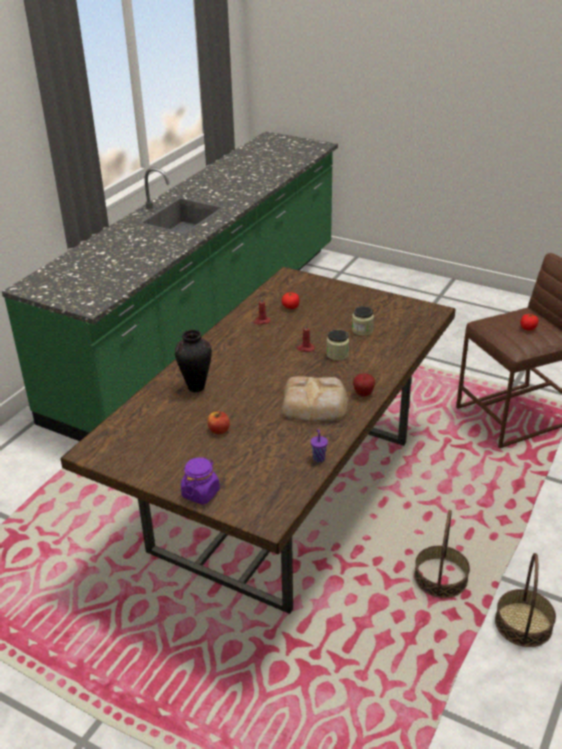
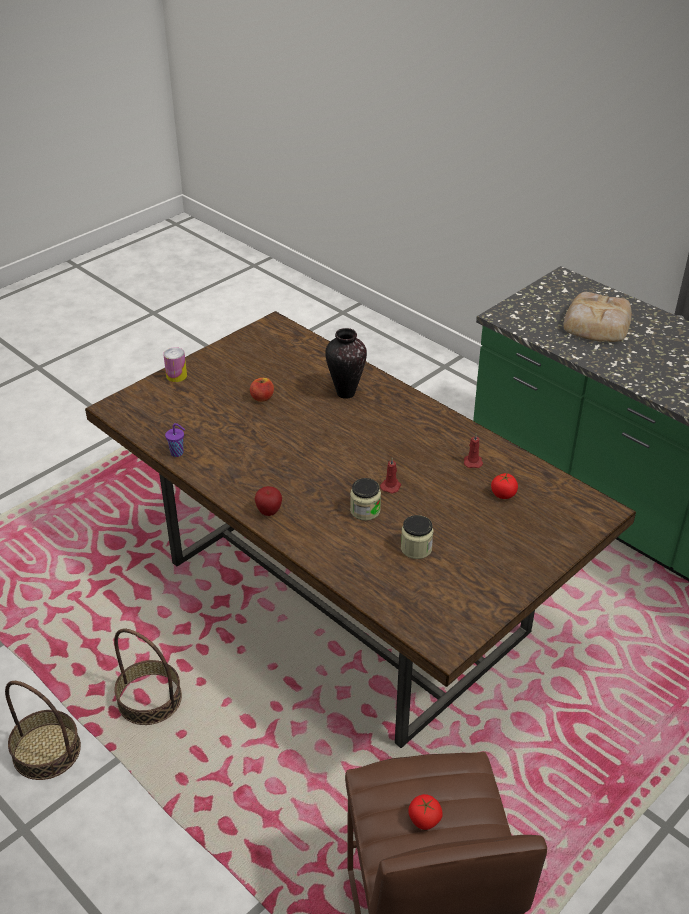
camera: 105 degrees right, 5 degrees up
(201, 493) = (176, 376): purple jar -> can
(315, 404) = (269, 470): bread -> bread (596, 324)

